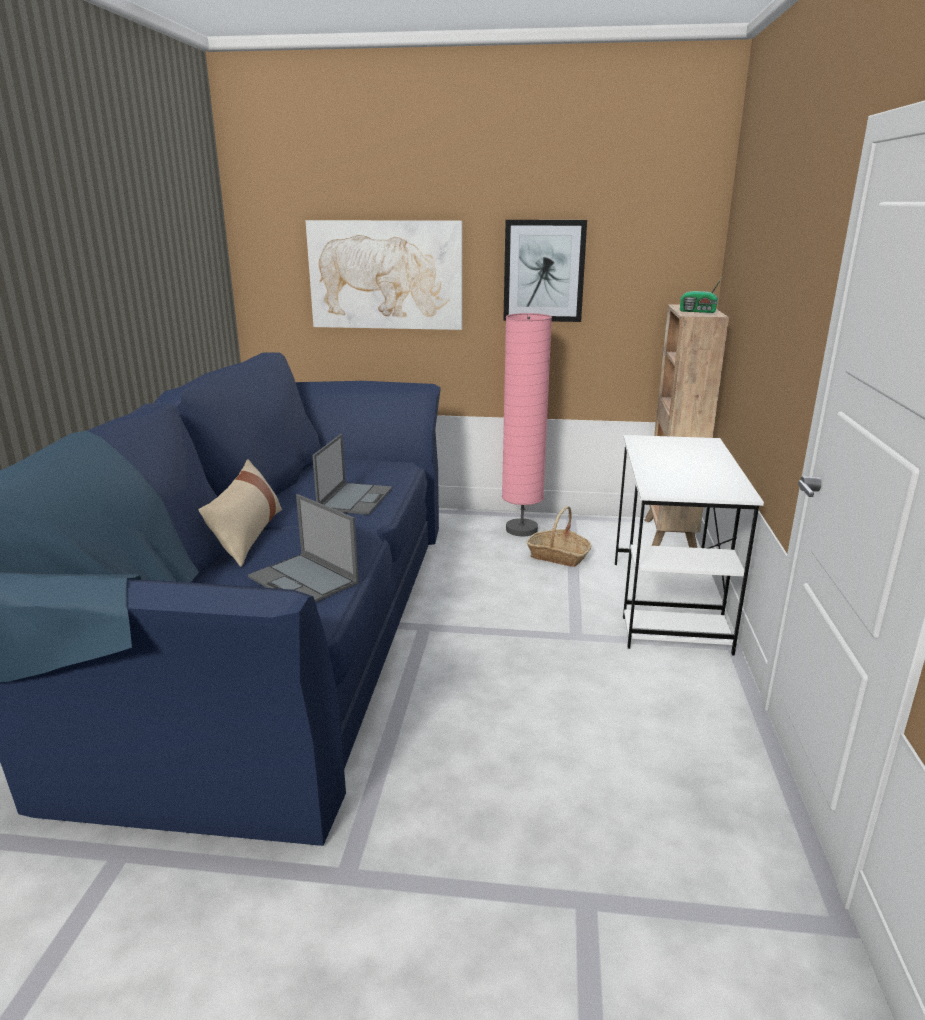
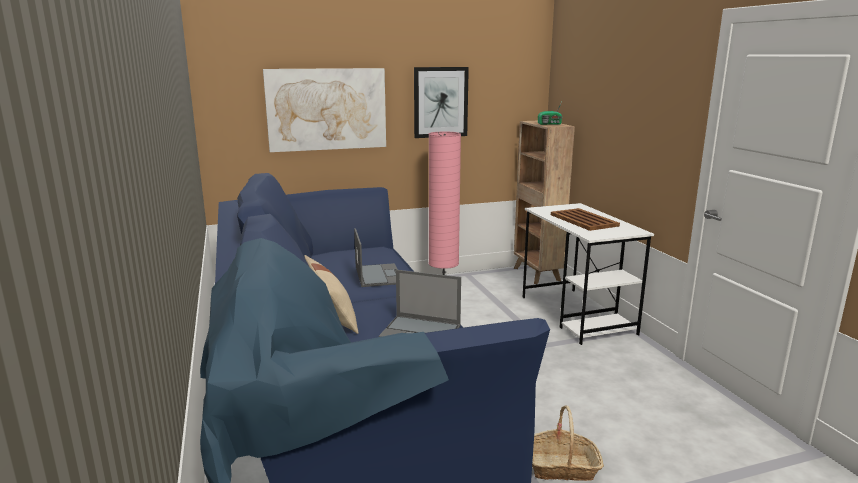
camera: 25 degrees left, 5 degrees down
(558, 556) = (484, 299): basket -> basket (562, 466)
(681, 465) = (584, 220): none -> brown tray

